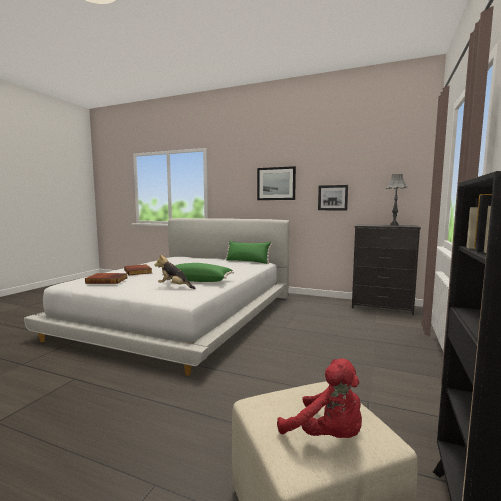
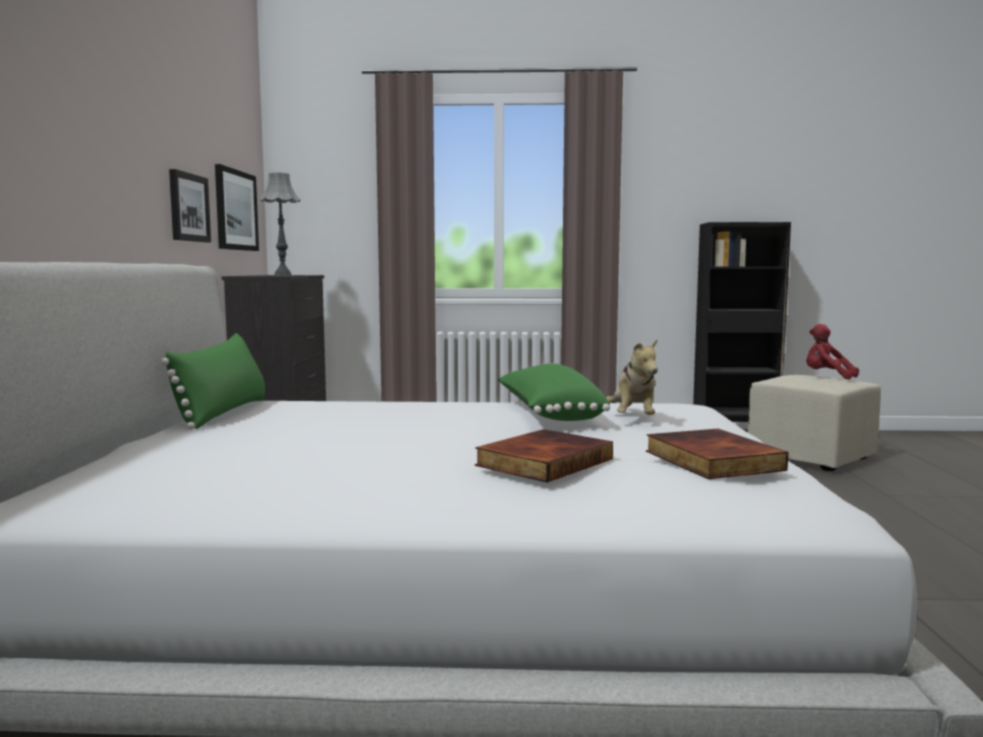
camera: 110 degrees left, 0 degrees up
(276, 183) = (96, 138): picture -> picture (235, 210)
(326, 436) = (827, 377): red plush toy -> red plush toy turned 75 degrees counterclockwise

